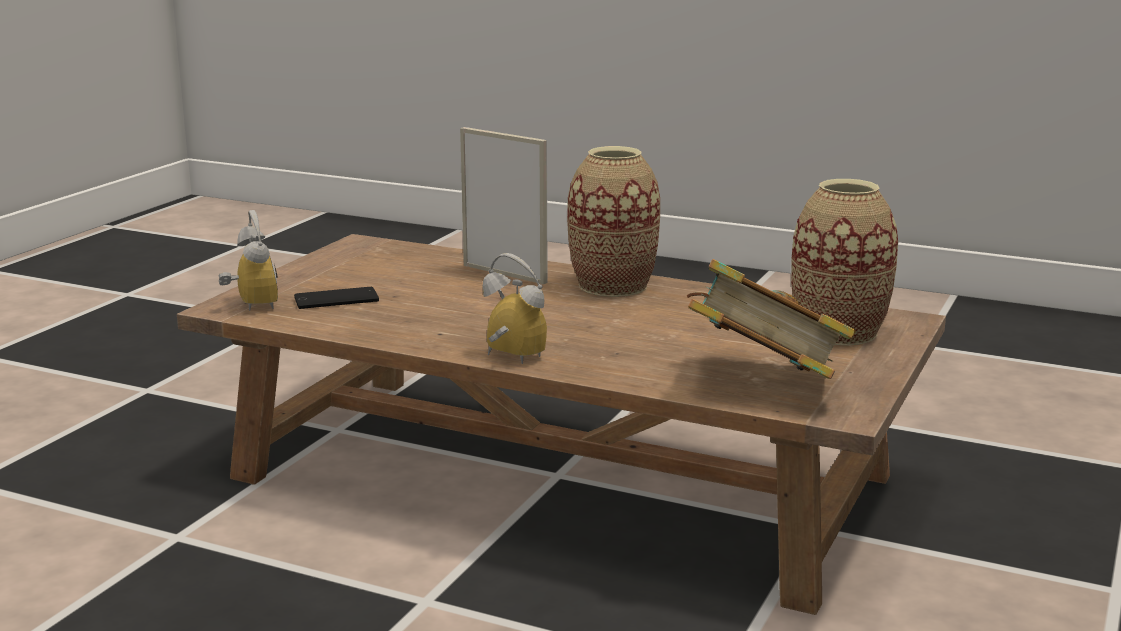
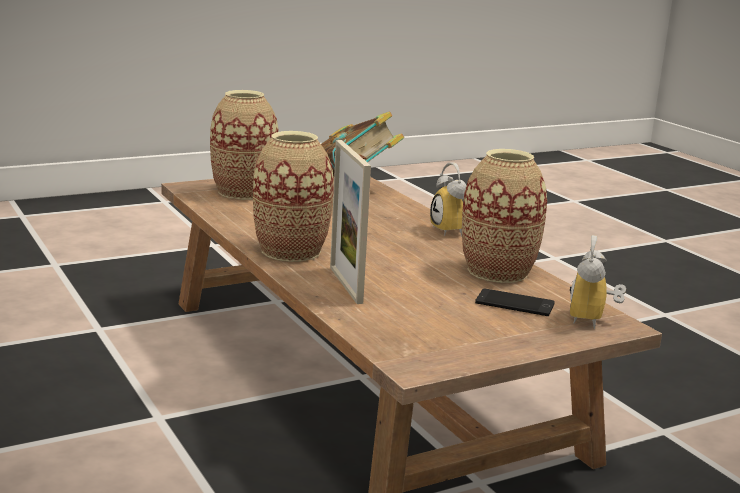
camera: 145 degrees left, 0 degrees up
(389, 324) = (497, 271): none -> vase

